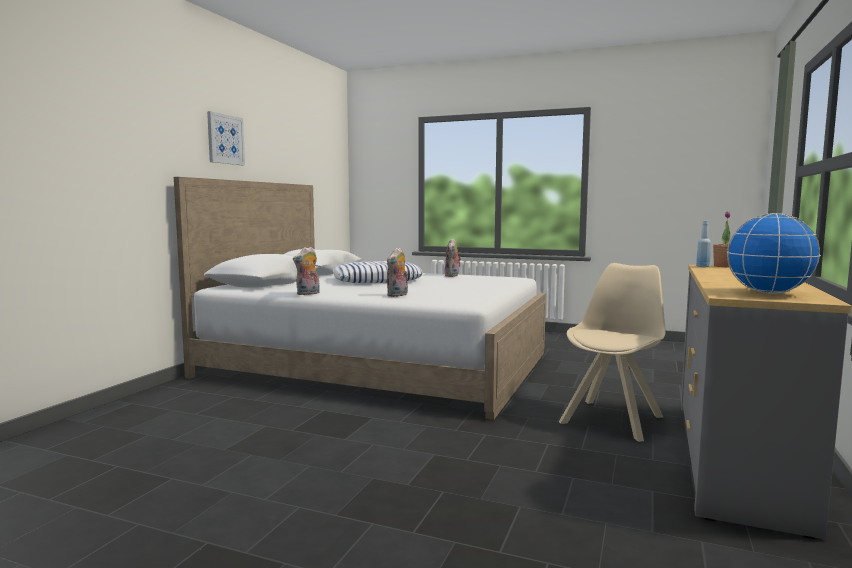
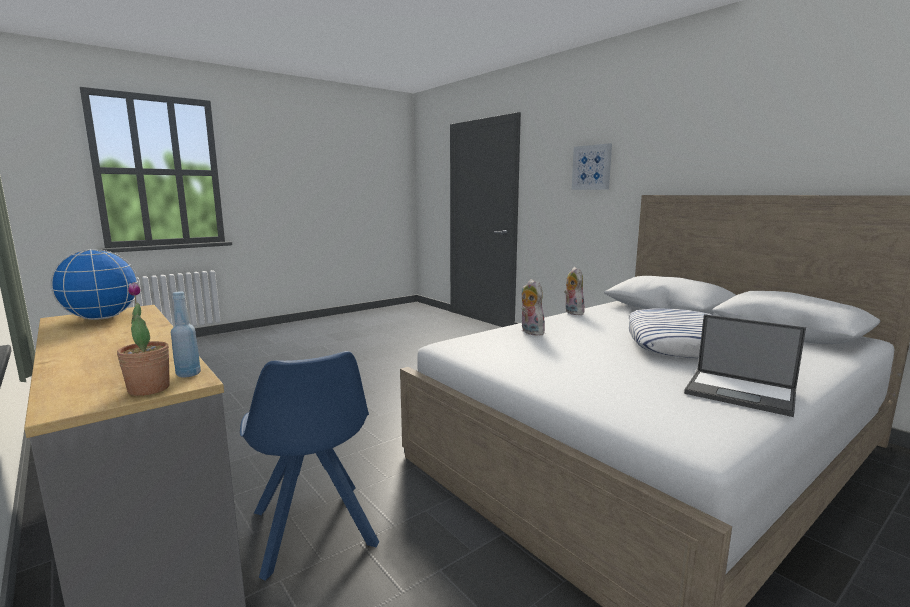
camera: 120 degrees right, 5 degrees up
(225, 139) = (733, 147): picture -> picture (592, 167)
(452, 276) = (741, 392): plush toy -> laptop
(613, 419) = (314, 530): beige chair -> blue chair

